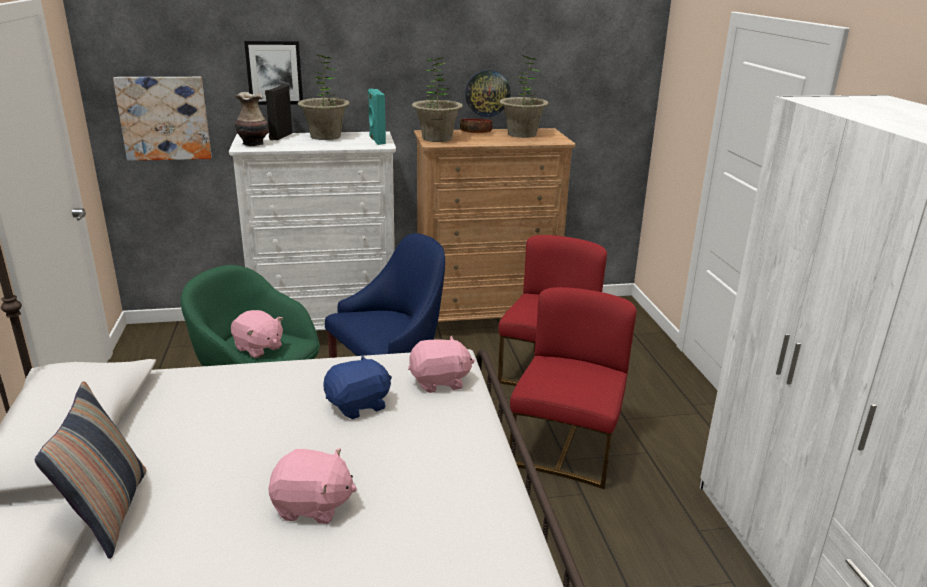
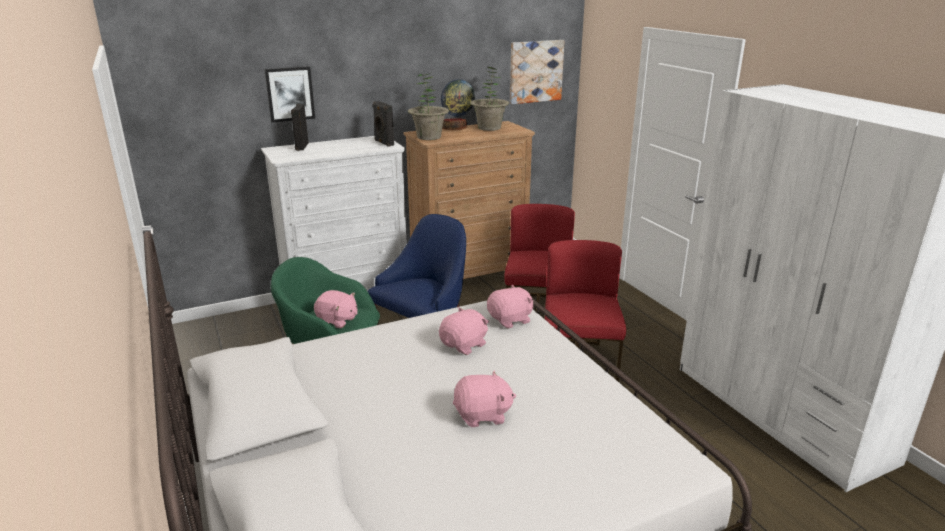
camera: 15 degrees left, 0 degrees up
(109, 513) = (338, 448): pillow -> none
(164, 118) = (197, 140): picture -> picture (535, 71)
(253, 144) = (286, 155): vase -> none
(325, 136) = (339, 143): potted plant -> none
(358, 405) = (464, 345): blue plush toy -> pink plush toy
(376, 140) = (383, 143): turquoise speaker -> black speaker

